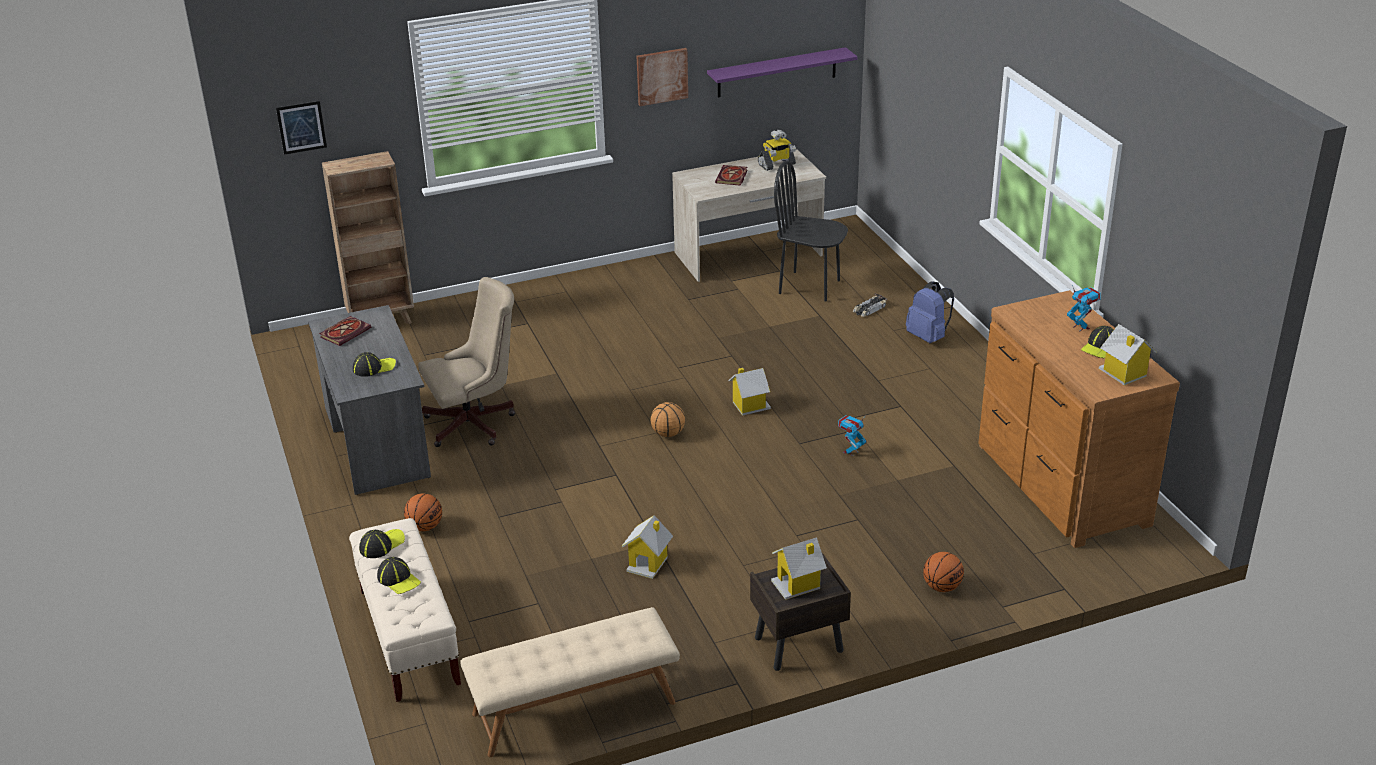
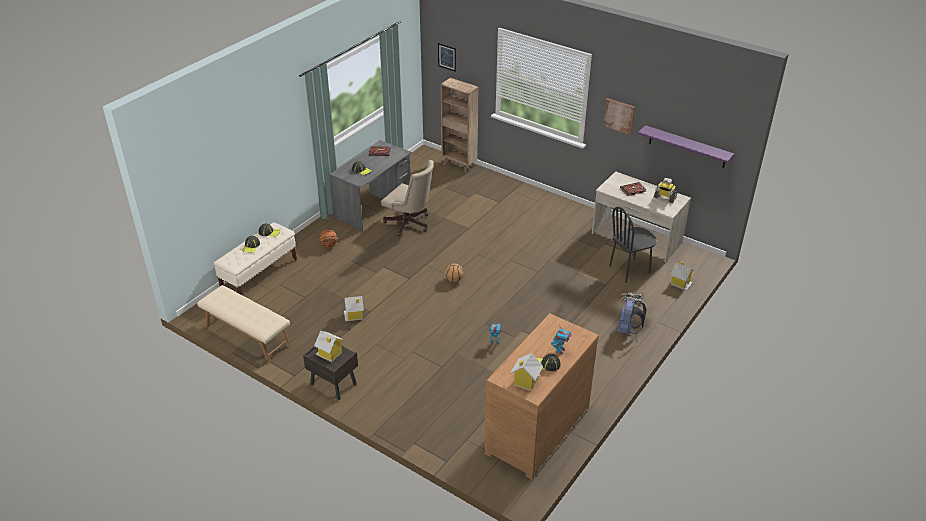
camera: 55 degrees right, 5 degrees up
(749, 405) = (501, 294): toy house -> toy house (680, 283)
(809, 286) = (629, 270): black chair -> black chair turned 105 degrees counterclockwise
(942, 587) = (412, 415): basketball -> none

